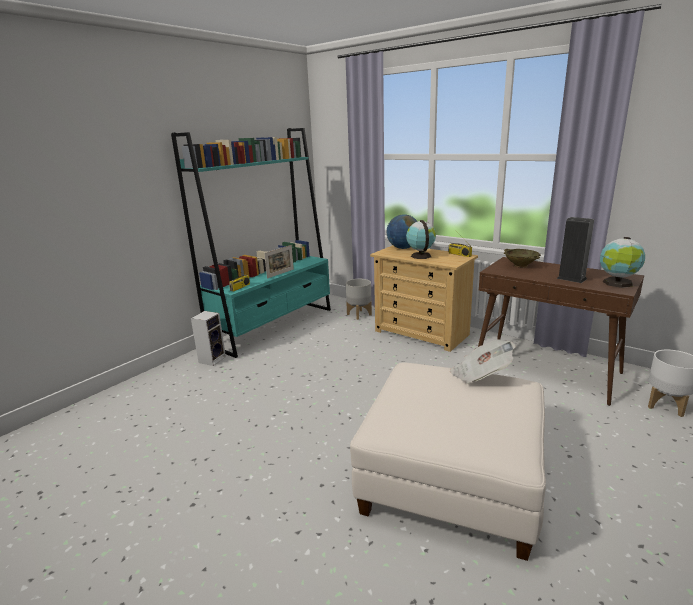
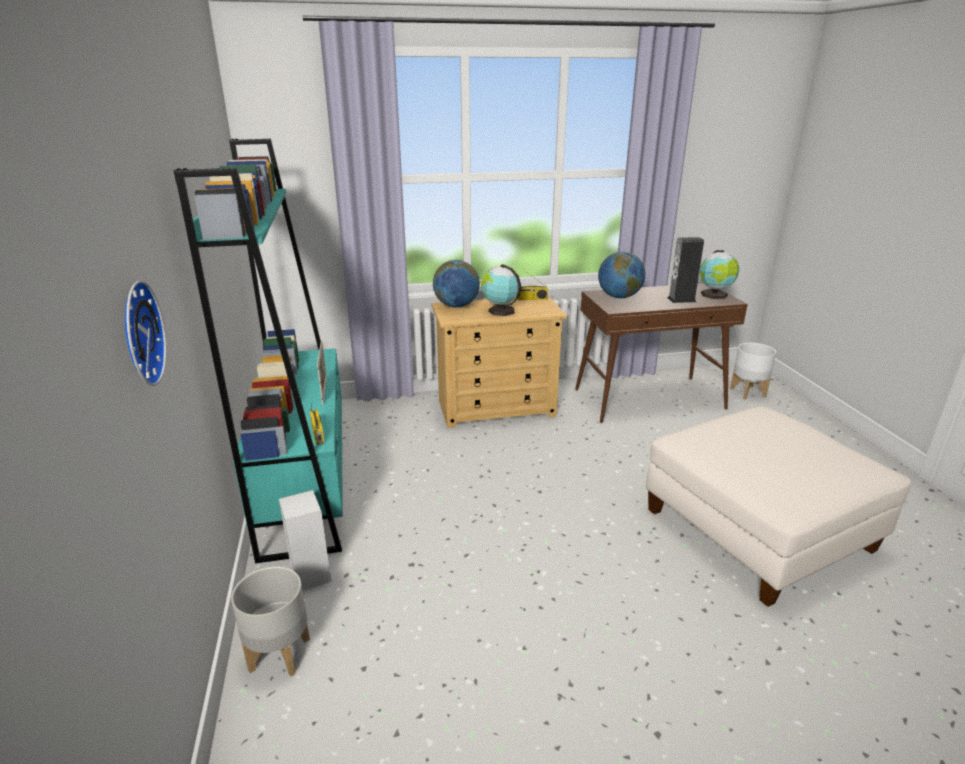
camera: 50 degrees left, 5 degrees up
(98, 194) = (137, 334): none -> wall clock
(359, 314) = (390, 415): grey planter -> grey planter (279, 653)
(480, 375) = (738, 417): newspaper -> none
(520, 265) = (619, 297): beige bowl -> globe

